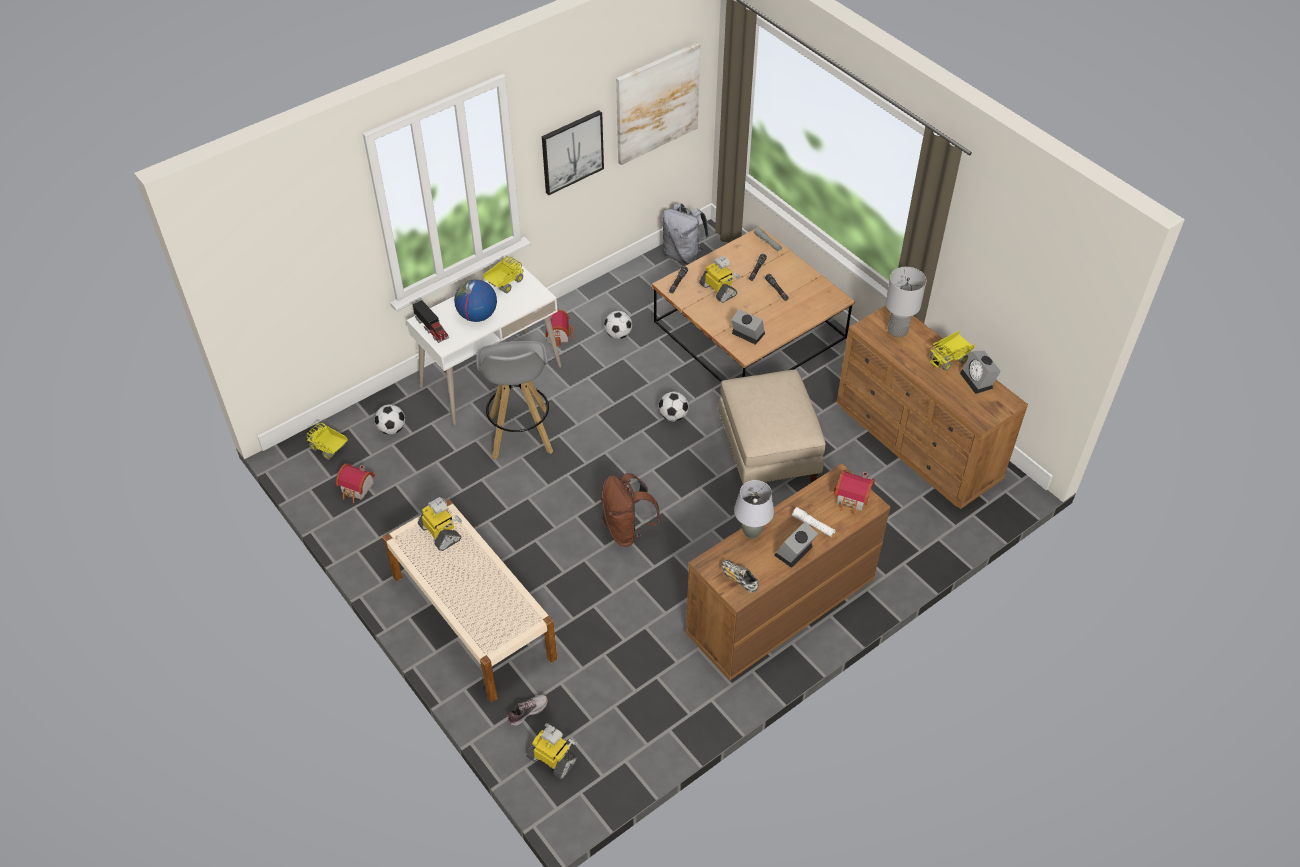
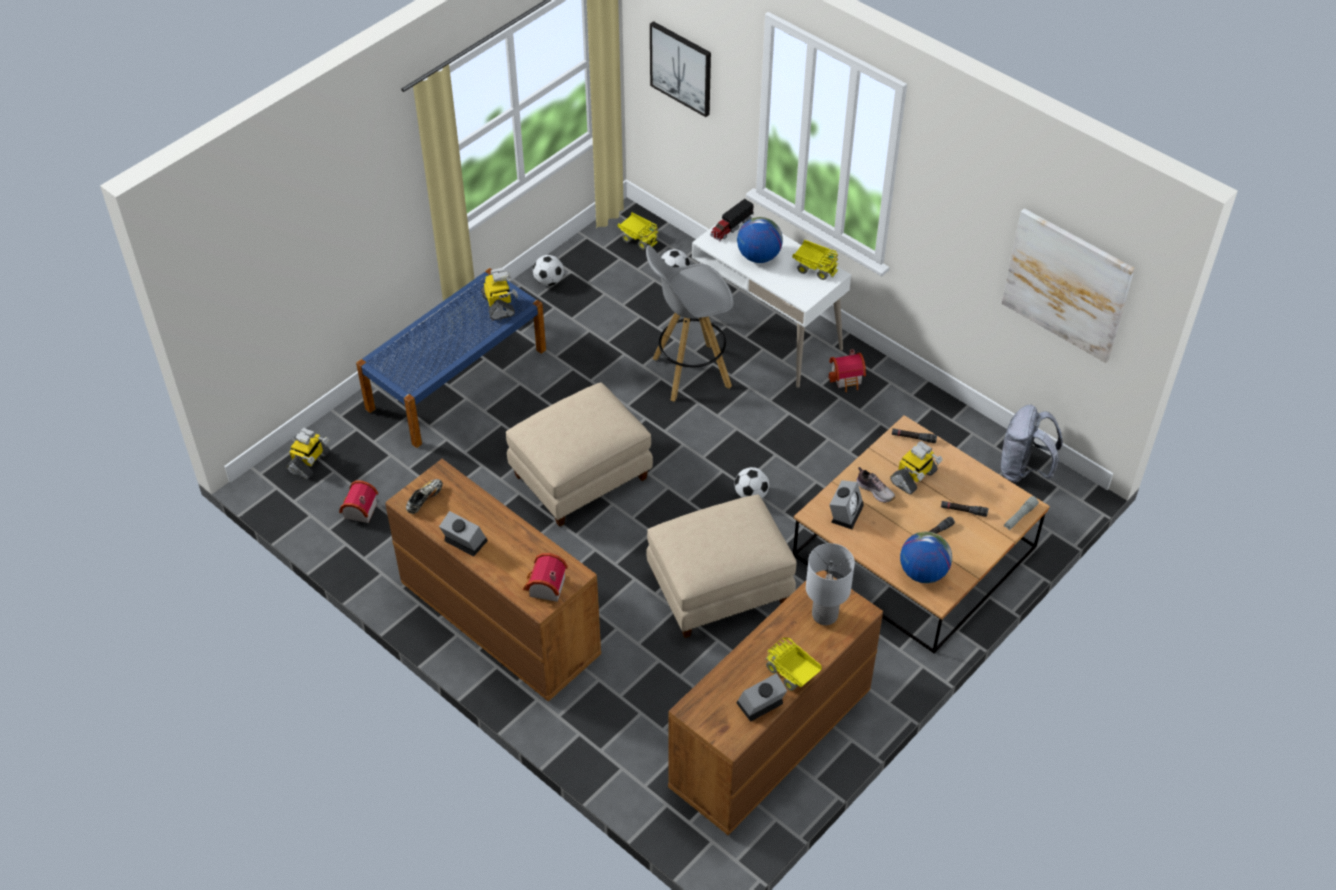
camera: 80 degrees right, 0 degrees up
(329, 448) = (638, 238): toy truck -> toy truck turned 105 degrees clockwise
(357, 489) = (592, 269): toy house -> toy house (358, 511)
(441, 533) = (499, 305): toy robot -> toy robot turned 60 degrees counterclockwise
(472, 617) = (456, 379): beige bench -> blue bench
(527, 711) = (357, 436): shoe -> shoe (875, 490)
(572, 151) = (956, 234): picture -> picture (681, 68)
(618, 334) = (864, 428): football -> football (549, 281)
(627, 530) = (581, 478): brown backpack -> beige ottoman
(751, 533) = (485, 504): grey table lamp -> none
(812, 303) = (922, 572): none -> globe
(813, 525) = (503, 555): white flashlight -> none

